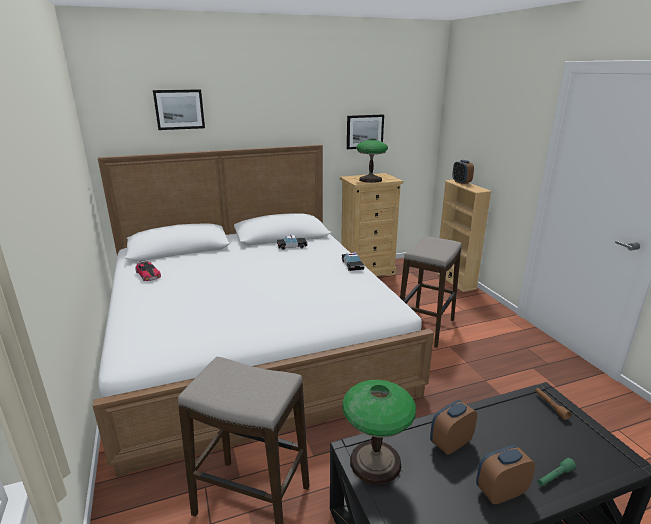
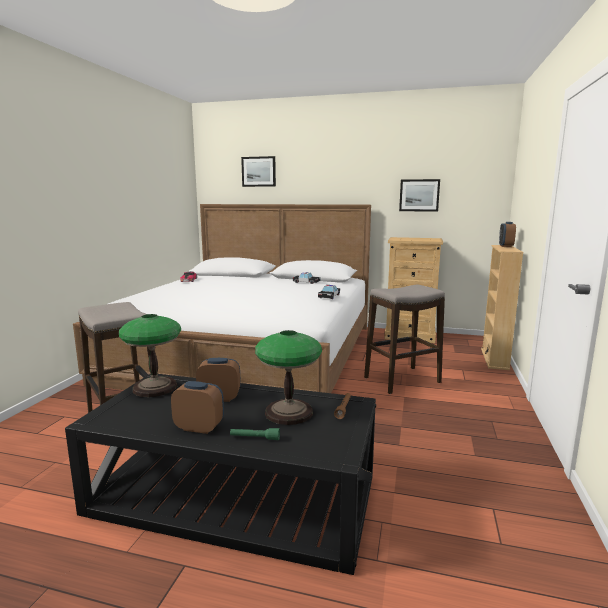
camera: 35 degrees right, 10 degrees down
(370, 180) = (412, 239): table lamp -> table lamp (288, 413)

